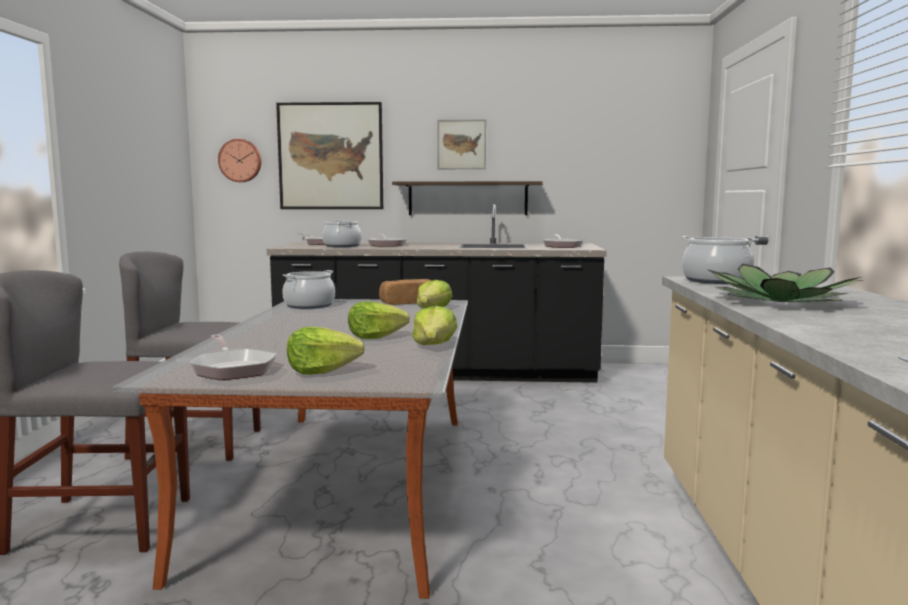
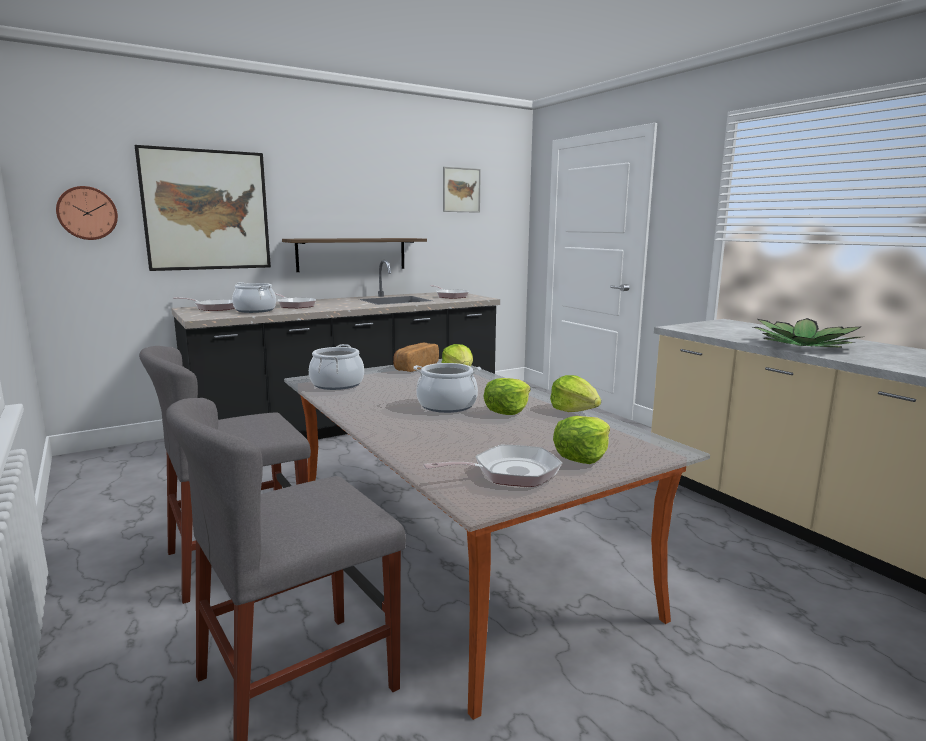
camera: 35 degrees left, 5 degrees up
(233, 369) = (509, 473): frying pan -> frying pan turned 45 degrees counterclockwise
(461, 144) = (344, 201): picture -> picture (461, 190)
(716, 281) = (701, 328): cooking pot -> cooking pot (447, 405)

